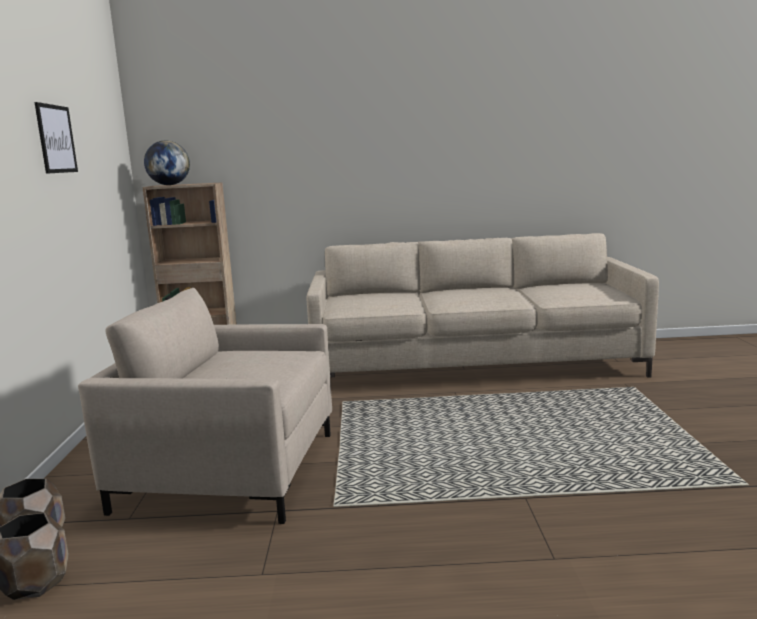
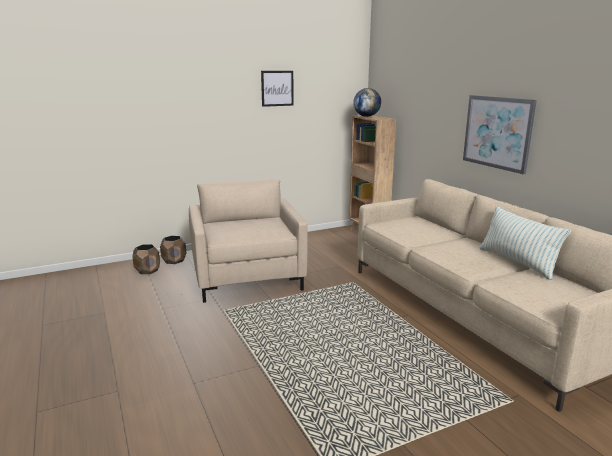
camera: 65 degrees right, 5 degrees up
(407, 171) = (497, 132): none -> picture
(512, 288) = (517, 262): none -> pillow

